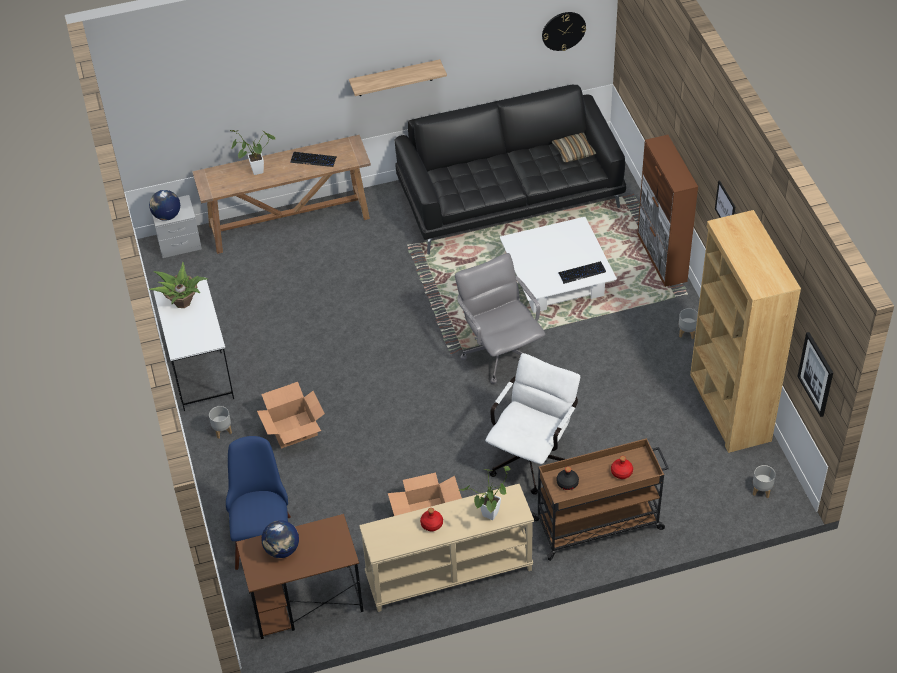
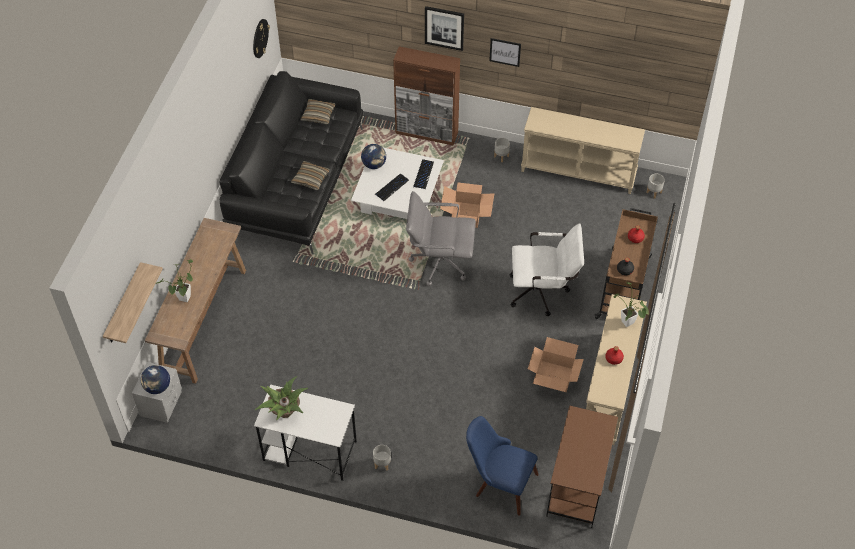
camera: 60 degrees left, 5 degrees up
(282, 549) = (577, 457): globe -> globe (374, 164)
(294, 430) = (416, 417): cardboard box -> cardboard box (466, 214)
(313, 160) = (205, 257): keyboard -> keyboard (391, 187)
(395, 78) = (207, 154): shelf -> shelf (123, 305)
(487, 189) = (311, 179): none -> pillow
(532, 456) = (543, 291): white office chair -> white office chair turned 120 degrees clockwise
(729, 408) = (579, 171): brown bookcase -> beige console table
(816, 374) = (669, 91): picture -> picture (444, 28)

